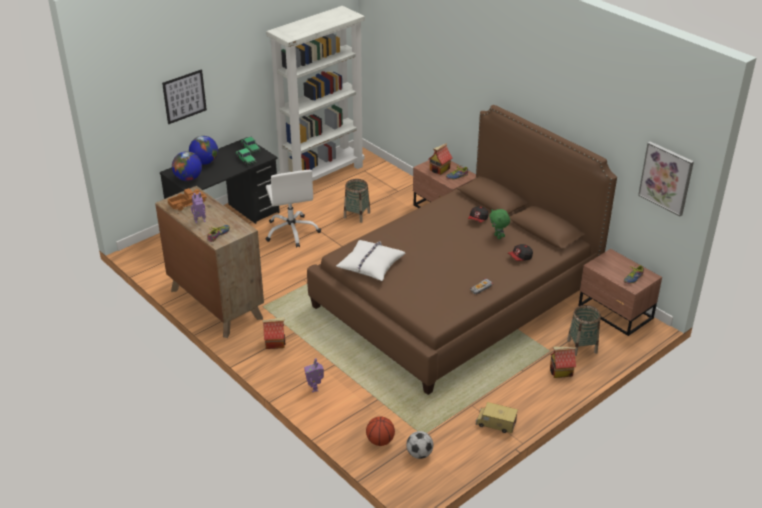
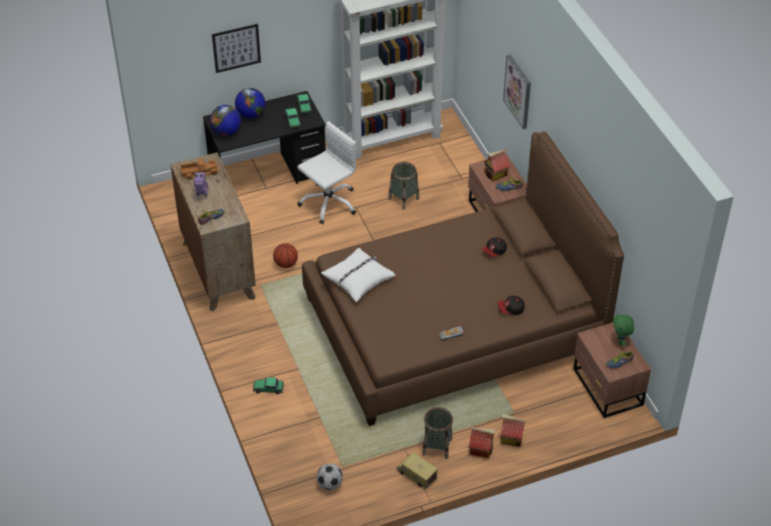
camera: 20 degrees right, 10 degrees up
(275, 343) = (254, 329): toy house -> toy house (481, 449)
(292, 231) = (328, 203): white office chair -> white office chair turned 135 degrees counterclockwise
(314, 388) = (268, 388): toy robot -> toy car
(380, 441) = (301, 460): basketball -> basketball (286, 264)
(498, 237) = (503, 278): green plush toy -> green plush toy (621, 341)
(582, 346) = (549, 416): basket -> basket (437, 446)
(666, 178) = (659, 276): picture -> picture (518, 91)

